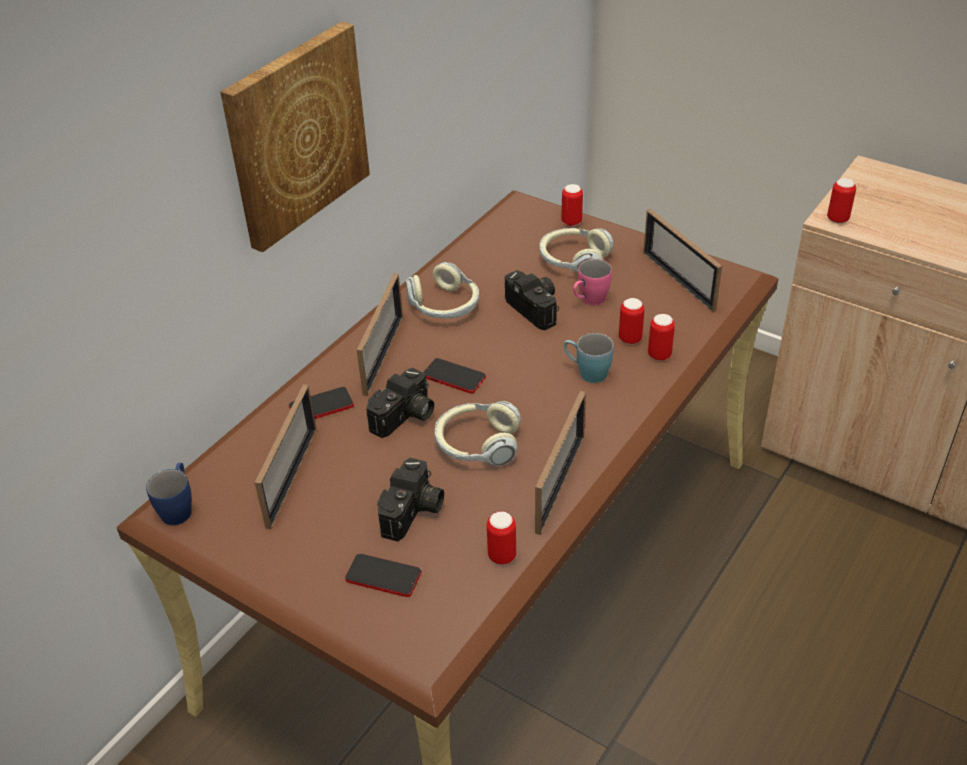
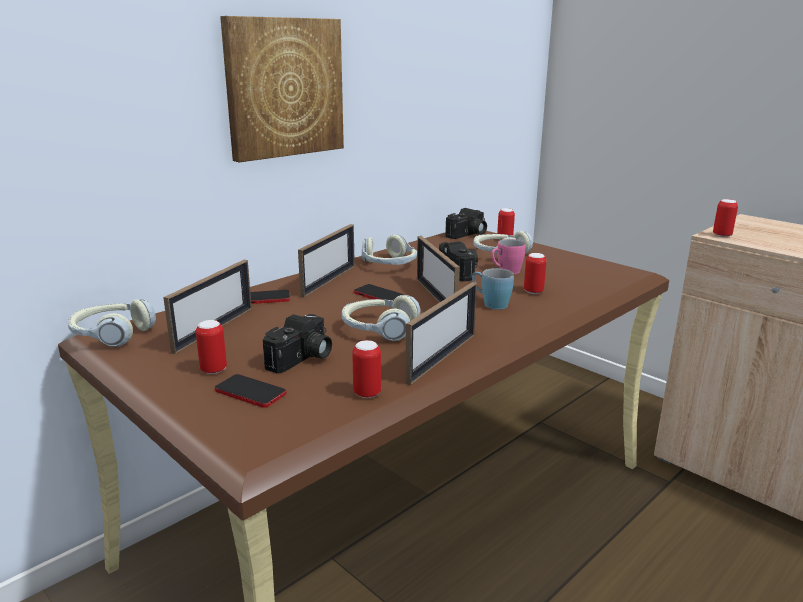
camera: 10 degrees right, 20 degrees down
(179, 507) = (111, 334): blue mug -> headphones
(405, 417) = (327, 310): camera -> camera (468, 235)
(659, 355) = (556, 301): can -> can (213, 370)
(678, 281) = (582, 270): picture frame -> picture frame (436, 297)

